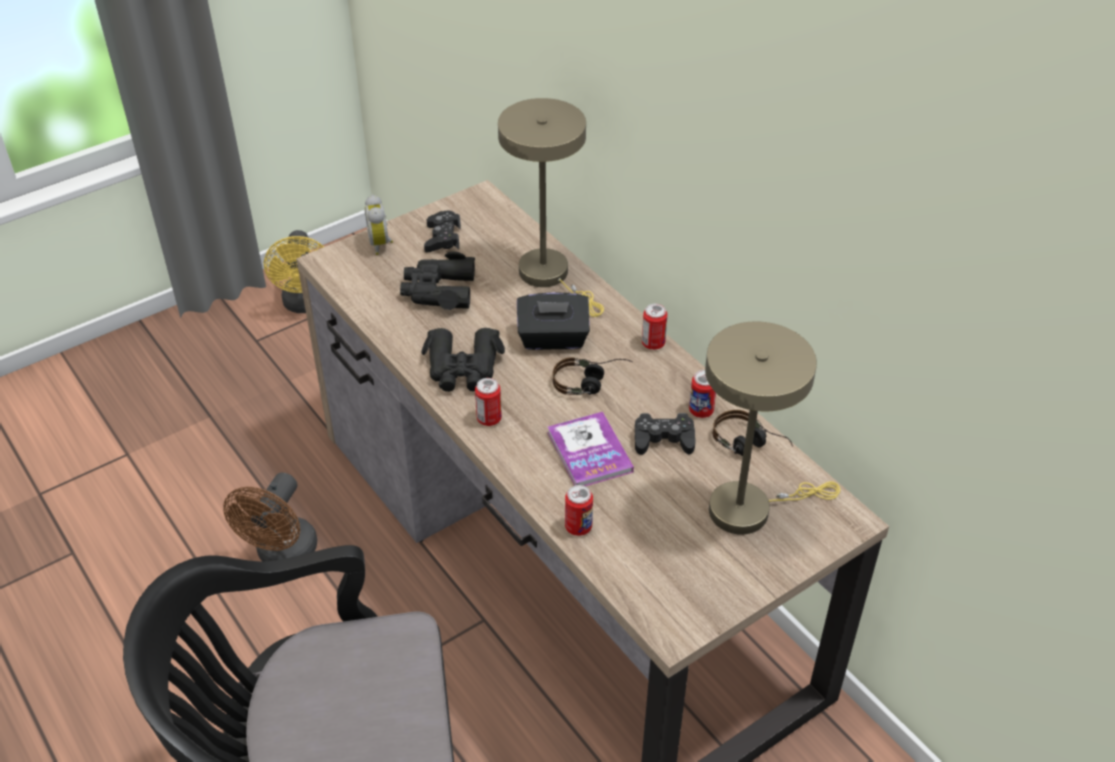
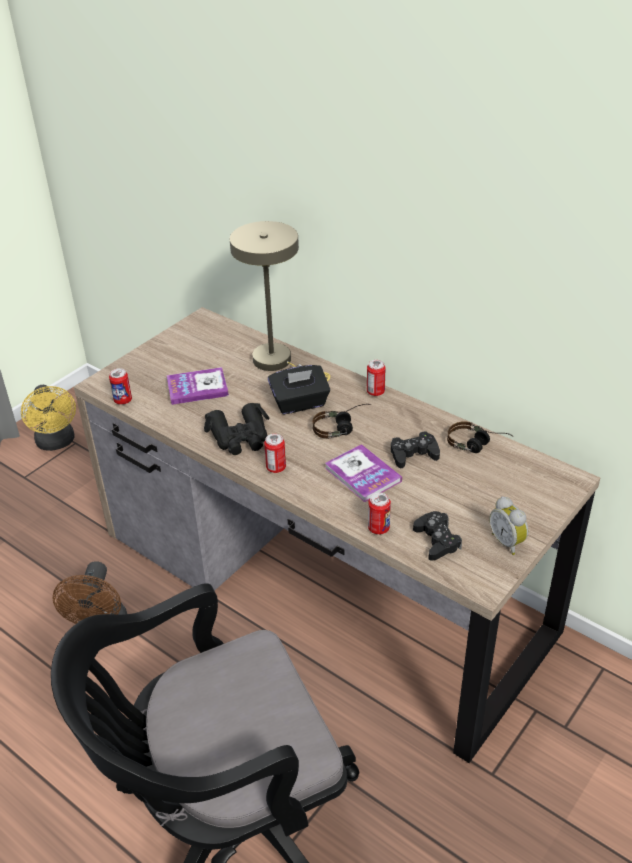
camera: 15 degrees left, 5 degrees down
(381, 244) = (138, 364): alarm clock -> alarm clock (508, 542)
(438, 291) = (197, 387): black binoculars -> book
(442, 238) = (184, 351): black game controller -> black game controller (437, 540)
(701, 411) = (431, 429): can -> can (123, 400)
(749, 508) = (497, 487): beige table lamp -> none

